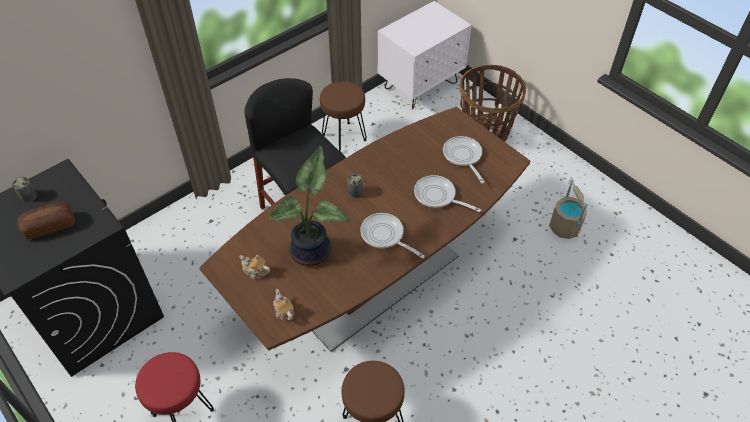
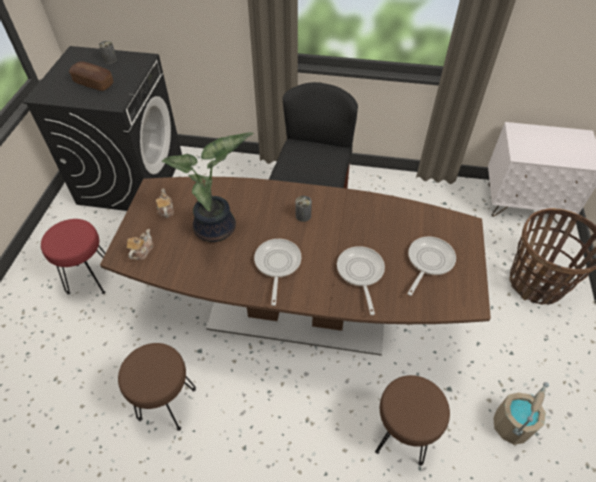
camera: 50 degrees right, 0 degrees up
(344, 138) = (408, 196): brown stool -> brown stool (401, 436)

